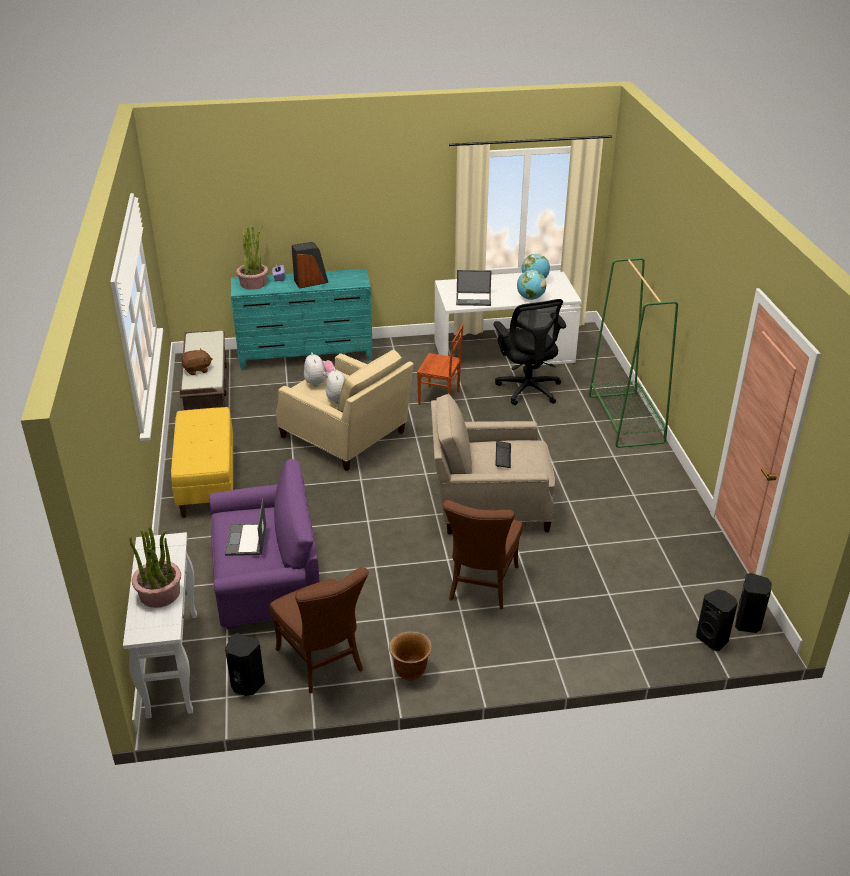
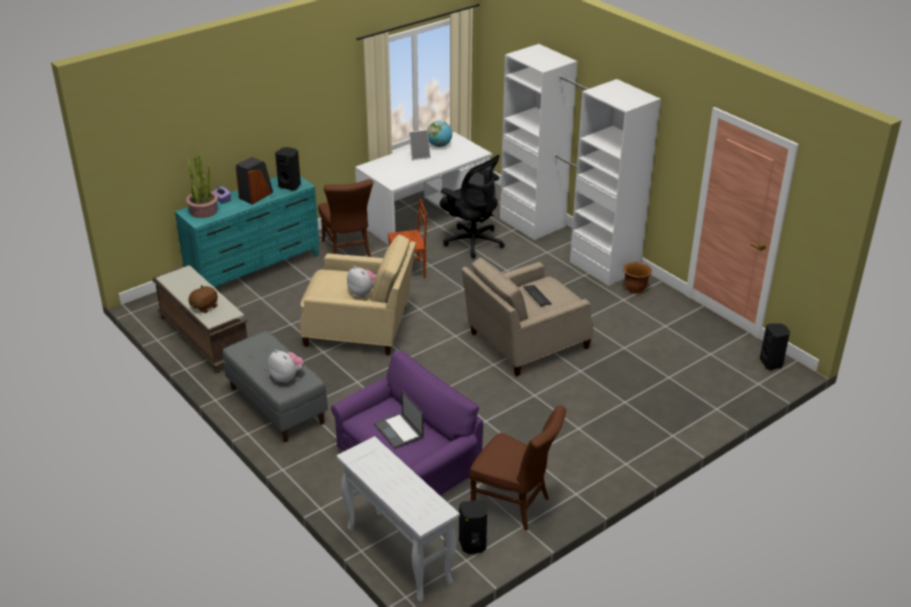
camera: 30 degrees left, 0 degrees up
(160, 593) = (406, 488): potted plant -> none
(207, 481) = (276, 405): yellow bench -> grey bench
(319, 383) = (330, 284): plush toy -> plush toy (287, 377)
(410, 671) = (583, 484): brown planter -> brown planter (634, 289)
(474, 299) = (405, 174): laptop -> none
(481, 586) = (576, 405): brown chair -> brown chair (348, 251)
(505, 286) = (419, 156): none -> picture frame
(530, 298) = (450, 161): globe -> none
(626, 419) = (568, 244): green clothes rack -> white wardrobe
(713, 639) = (759, 382): black speaker -> black speaker (290, 185)

